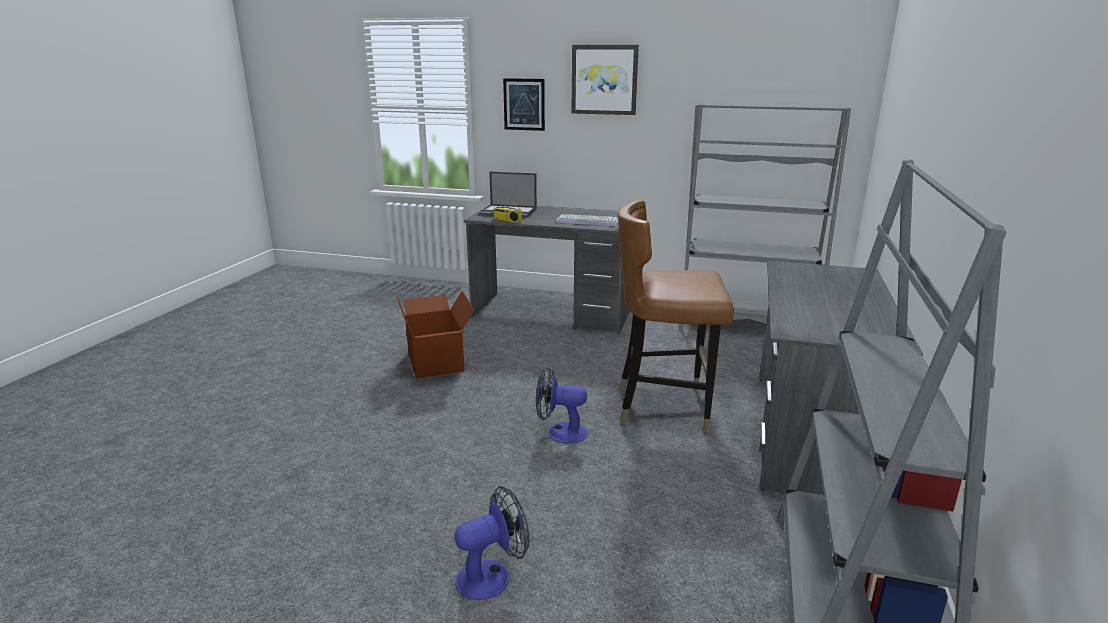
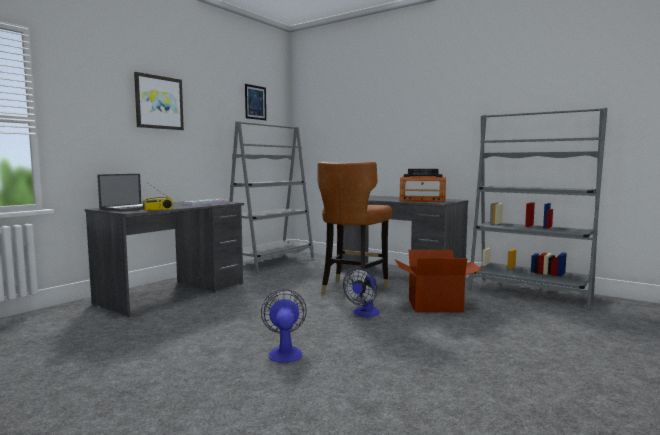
camera: 70 degrees left, 15 degrees down
(437, 362) = (206, 337): cardboard box -> cardboard box (435, 305)
(492, 575) = (513, 346): fan -> fan (284, 352)
(524, 104) = (93, 117): picture -> picture (255, 102)
(817, 315) = (422, 201): none -> radio

